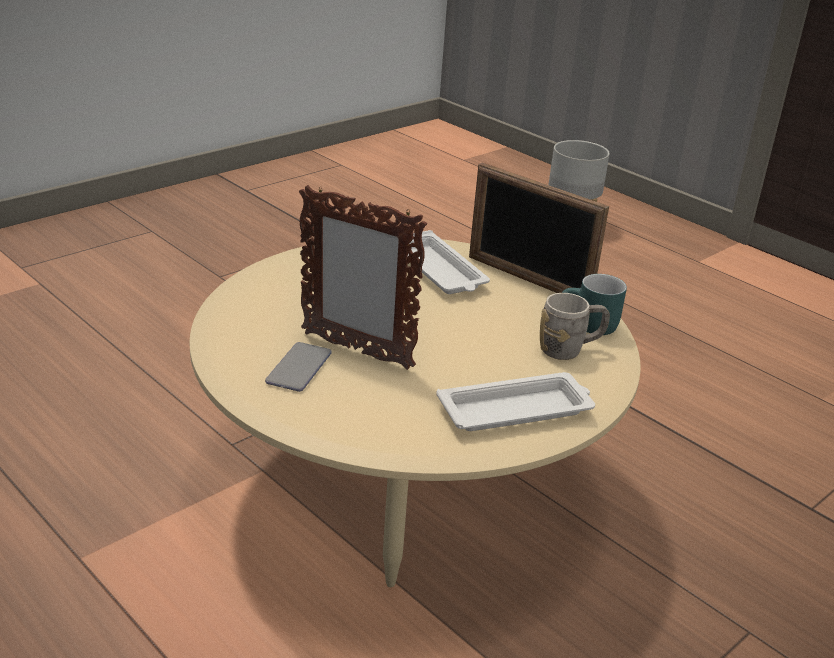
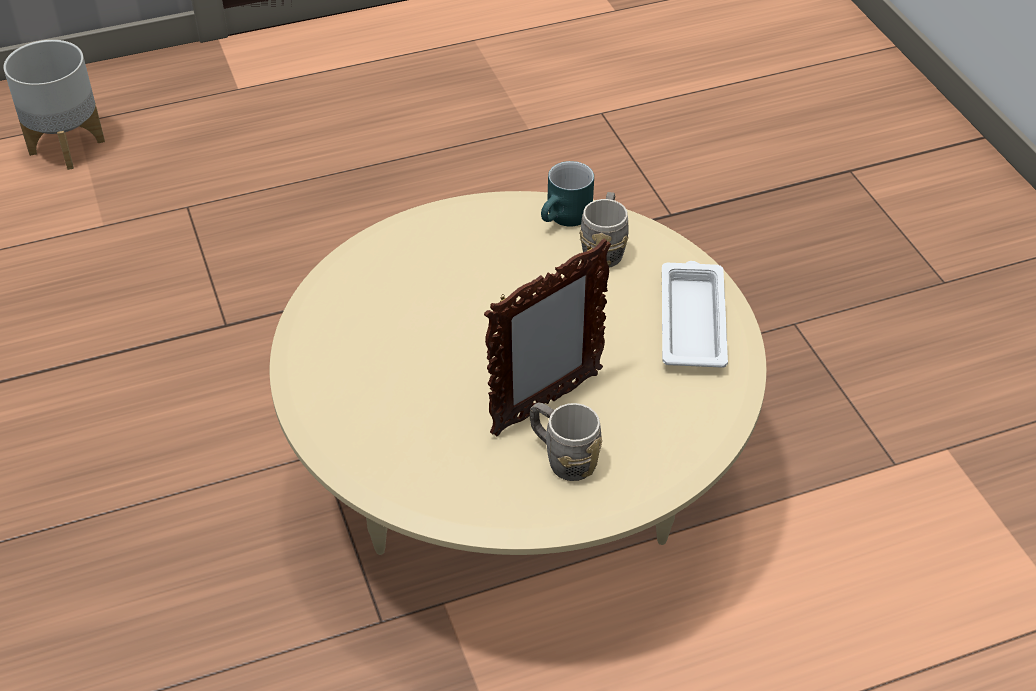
camera: 65 degrees left, 15 degrees up
(299, 368) = (563, 458): phone -> grey mug
(438, 270) = (403, 289): white tray -> none
(527, 280) = (457, 228): picture frame -> none

